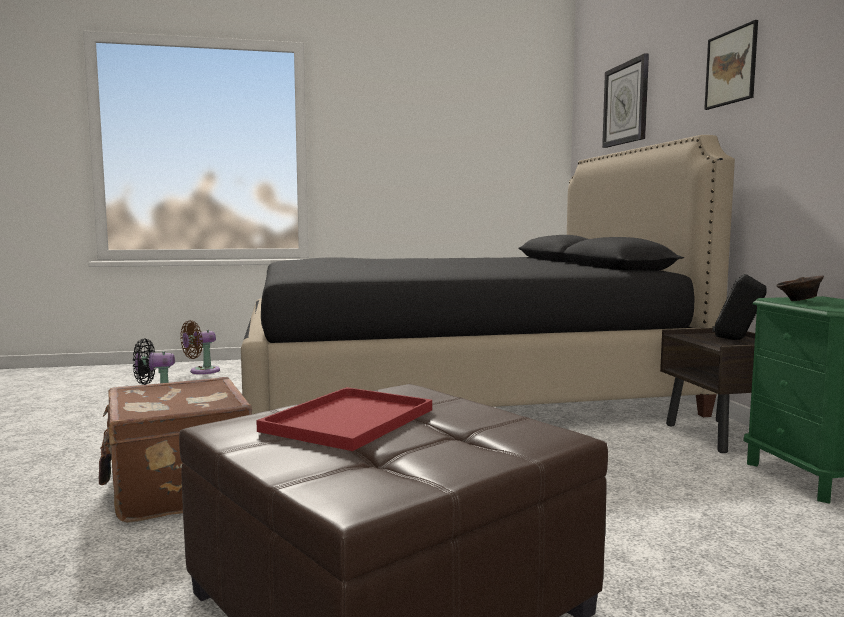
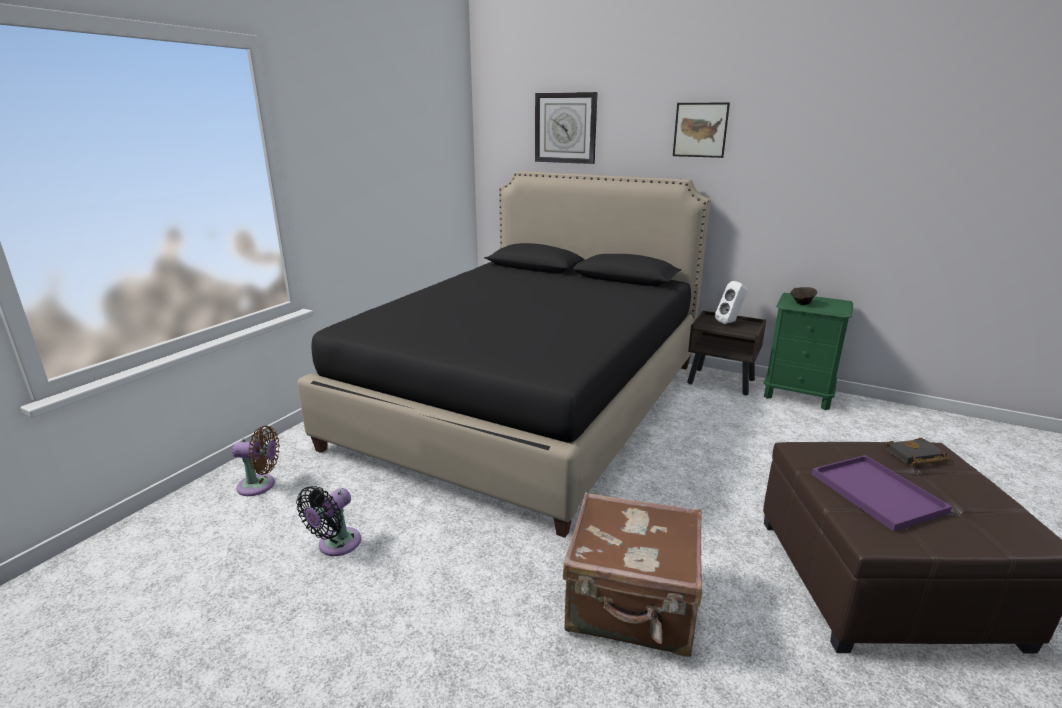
camera: 50 degrees left, 15 degrees up
(201, 371) = (260, 485): brown fan -> brown fan turned 90 degrees counterclockwise
(349, 419) = (874, 492): red tray -> purple tray
(505, 428) = (915, 456): none -> black book
(737, 340) = (730, 322): black speaker -> white speaker

